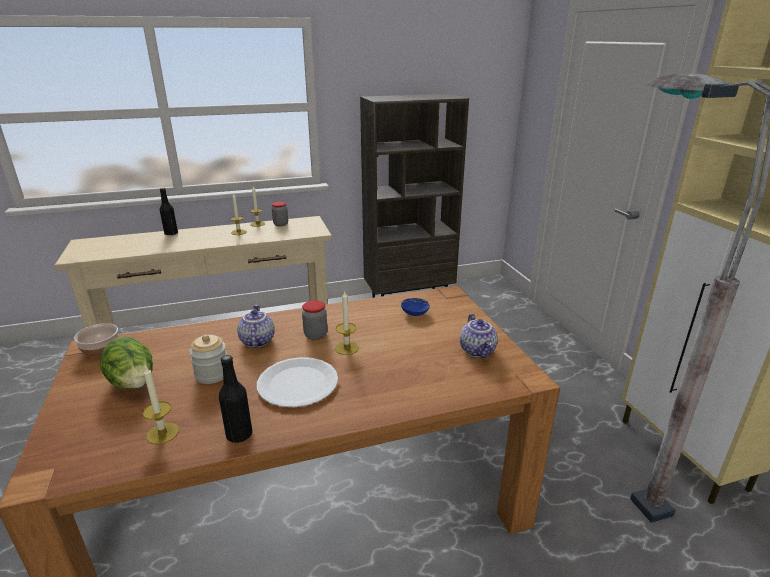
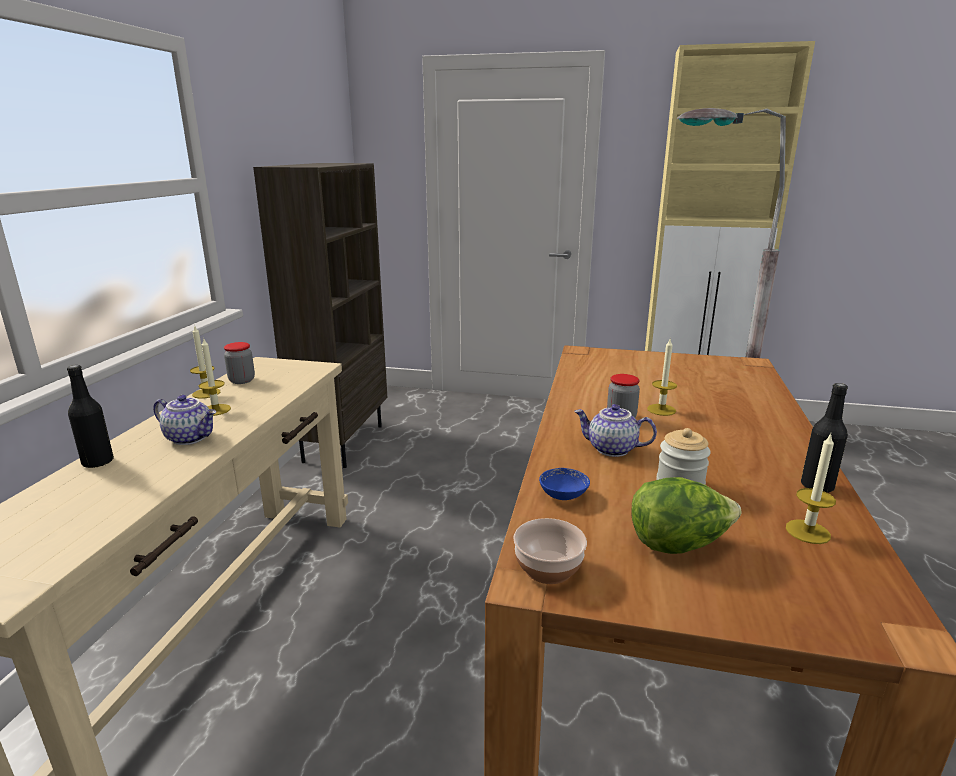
camera: 60 degrees left, 5 degrees down
(297, 384) = (724, 443): white plate -> none
(415, 313) = (609, 371): blue bowl -> blue bowl (563, 495)
(478, 351) = (699, 366): teapot -> teapot (191, 437)

